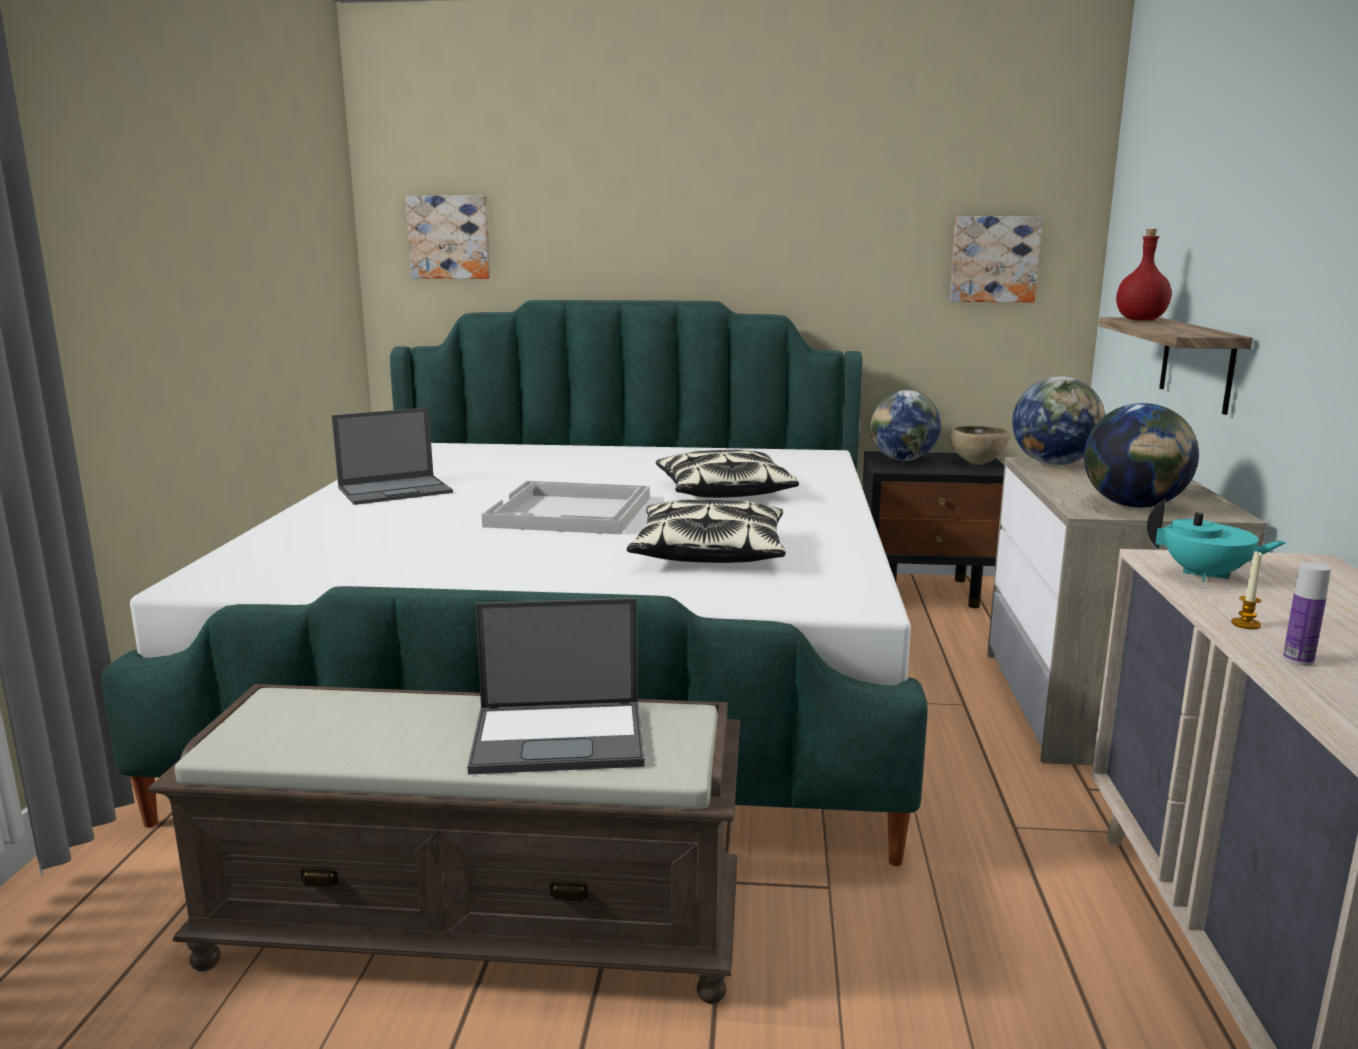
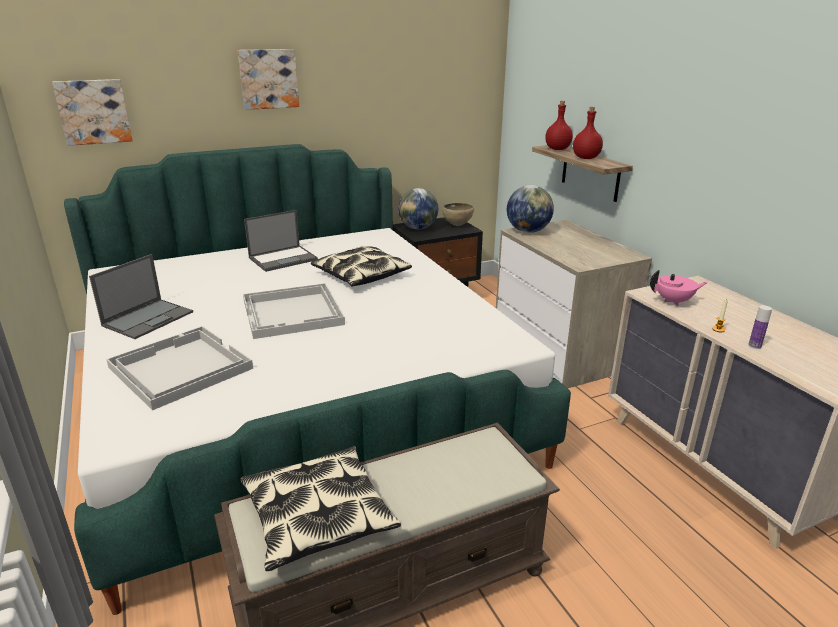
camera: 30 degrees left, 10 degrees up
(358, 536) = (179, 368): none -> white tray
(561, 737) = (447, 475): laptop -> laptop (283, 258)
(709, 552) = (410, 327): pillow -> pillow (317, 516)
(994, 259) = (450, 106): picture -> picture (268, 79)
(1134, 506) = (593, 257): globe -> none
(1171, 328) = (585, 158): none -> red bottle
(1206, 576) = (674, 301): turquoise teapot -> pink teapot

